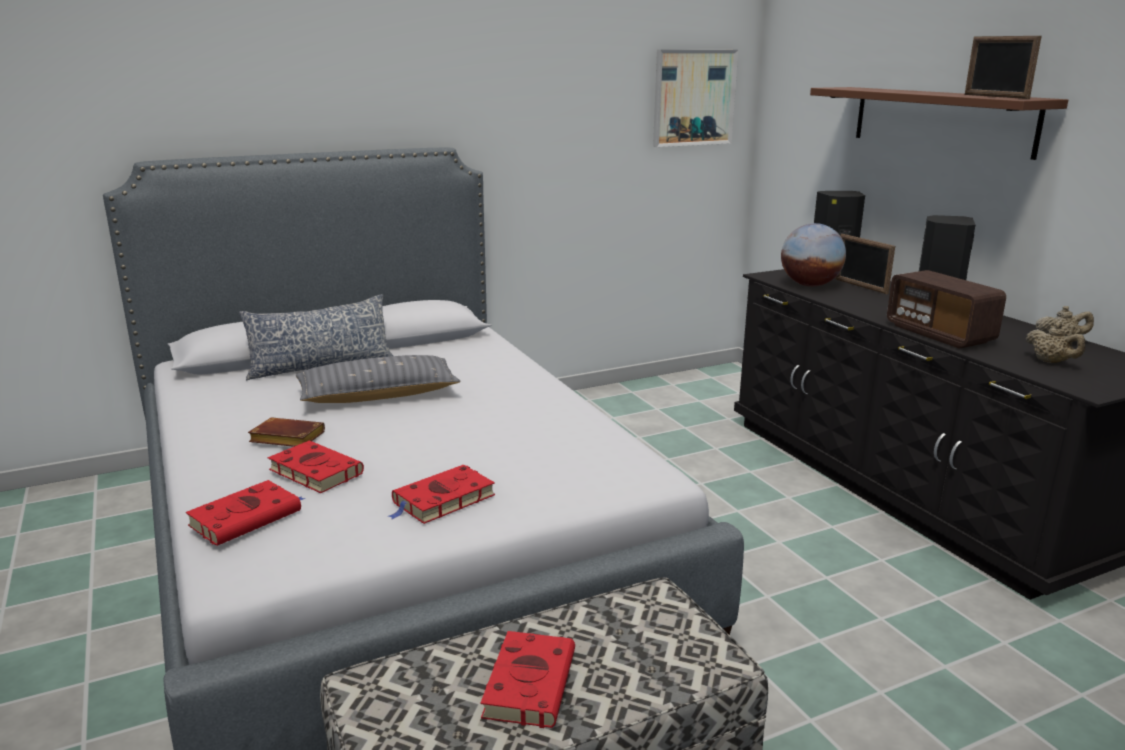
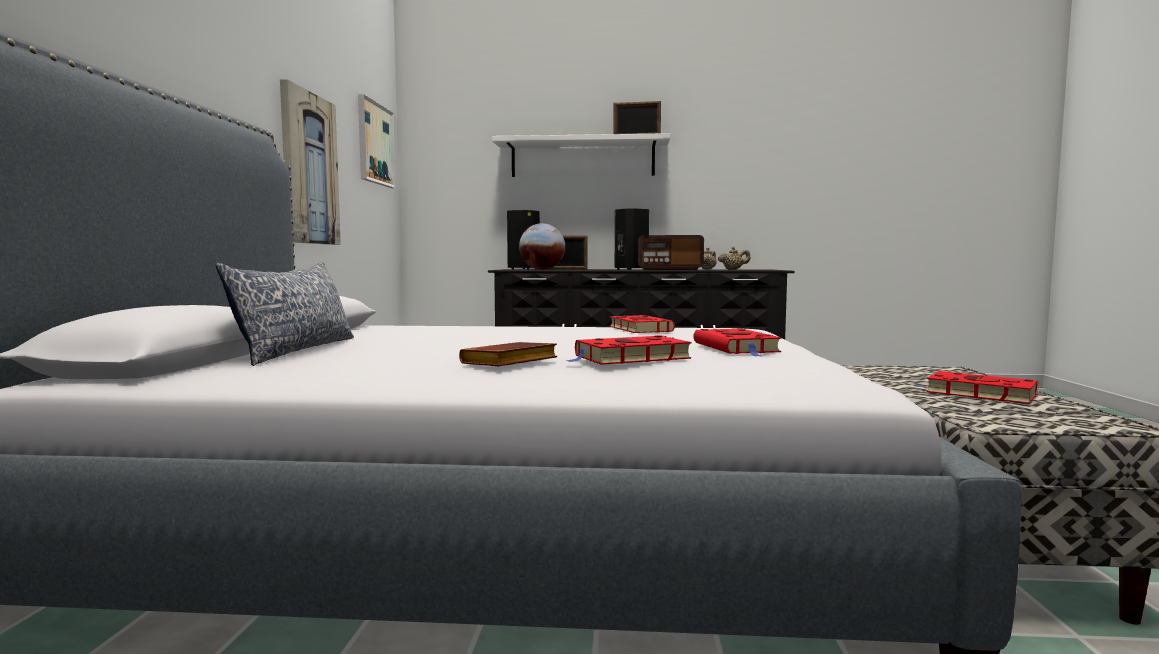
camera: 60 degrees left, 15 degrees down
(248, 517) = (723, 374): red book -> red book (639, 329)
(378, 395) = (447, 345): grey pillow -> none
(546, 158) = (309, 169): none -> picture
(941, 120) = (582, 159): brown shelf -> white shelf

